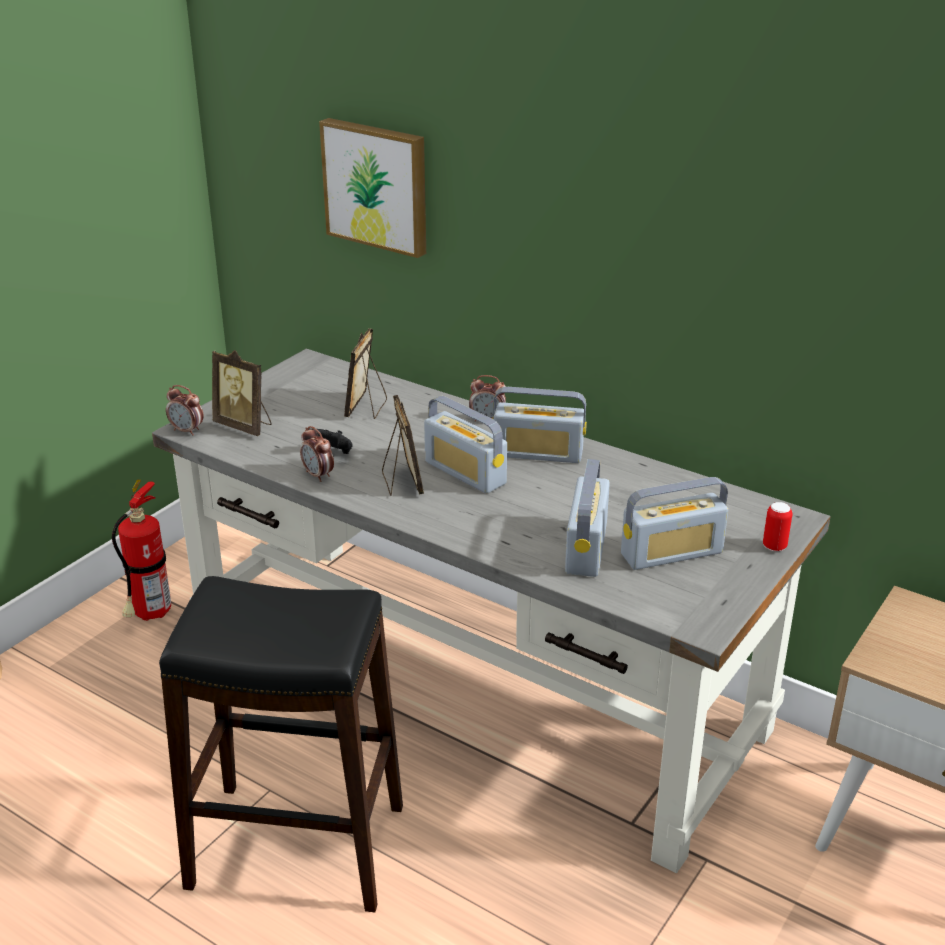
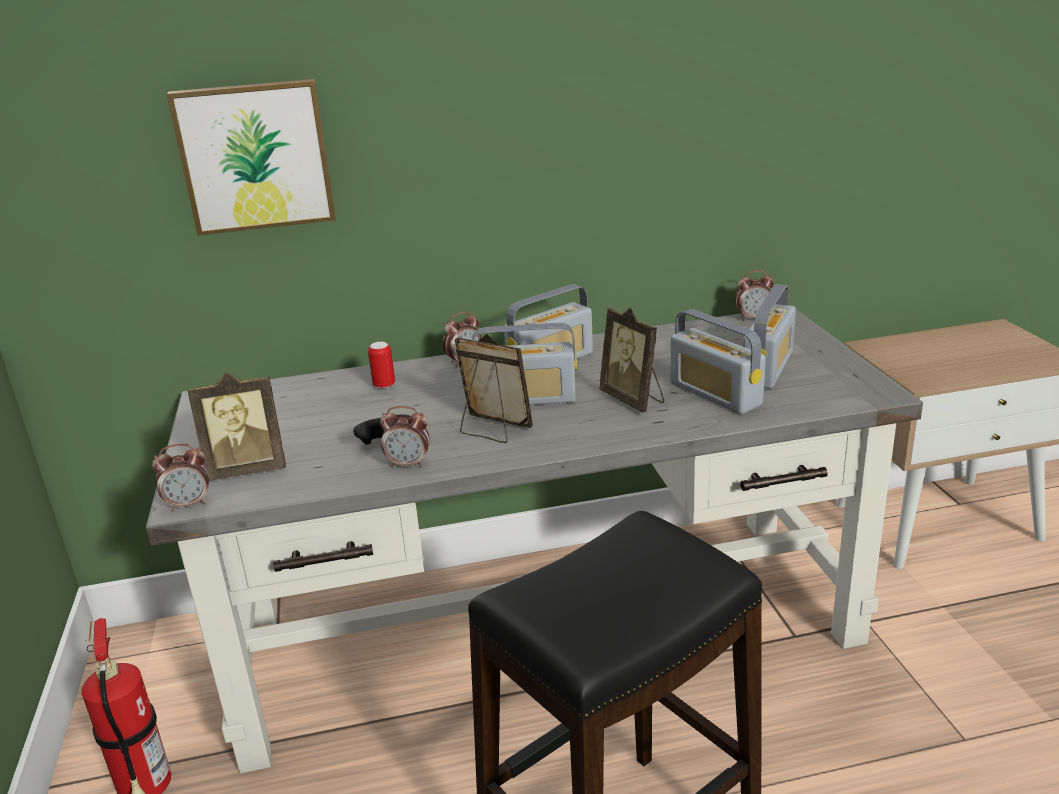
camera: 45 degrees left, 5 degrees down
(367, 408) = (343, 401): picture frame -> picture frame (633, 400)
(768, 506) = (753, 318): none -> alarm clock
(774, 546) = (806, 334): can -> can (384, 385)

